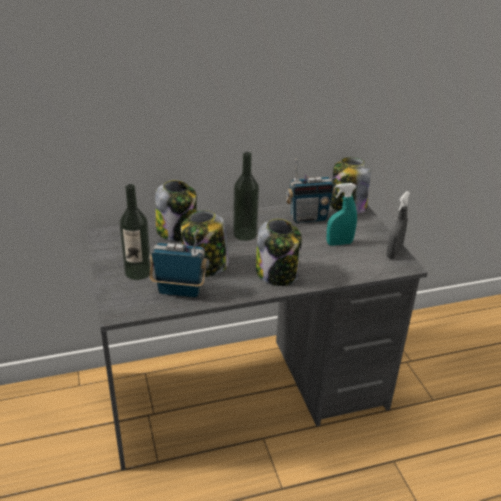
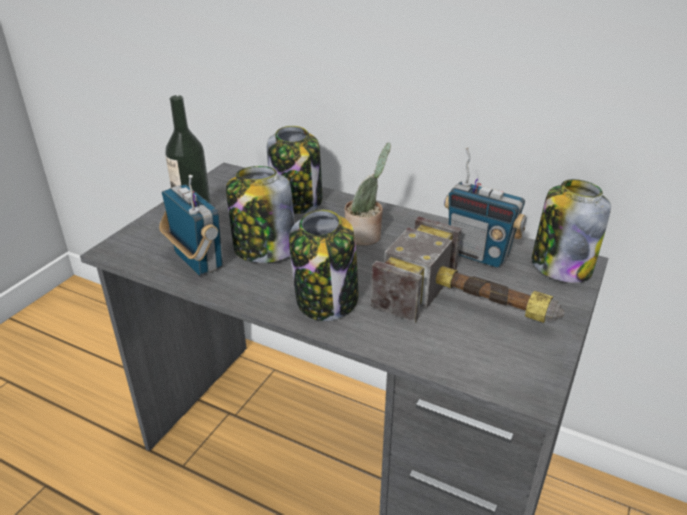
camera: 45 degrees right, 0 degrees up
(245, 234) = (365, 236): bottle -> potted plant
(339, 243) = (471, 306): turquoise spray bottle -> hammer
(393, 253) = (538, 364): grey spray bottle -> none

